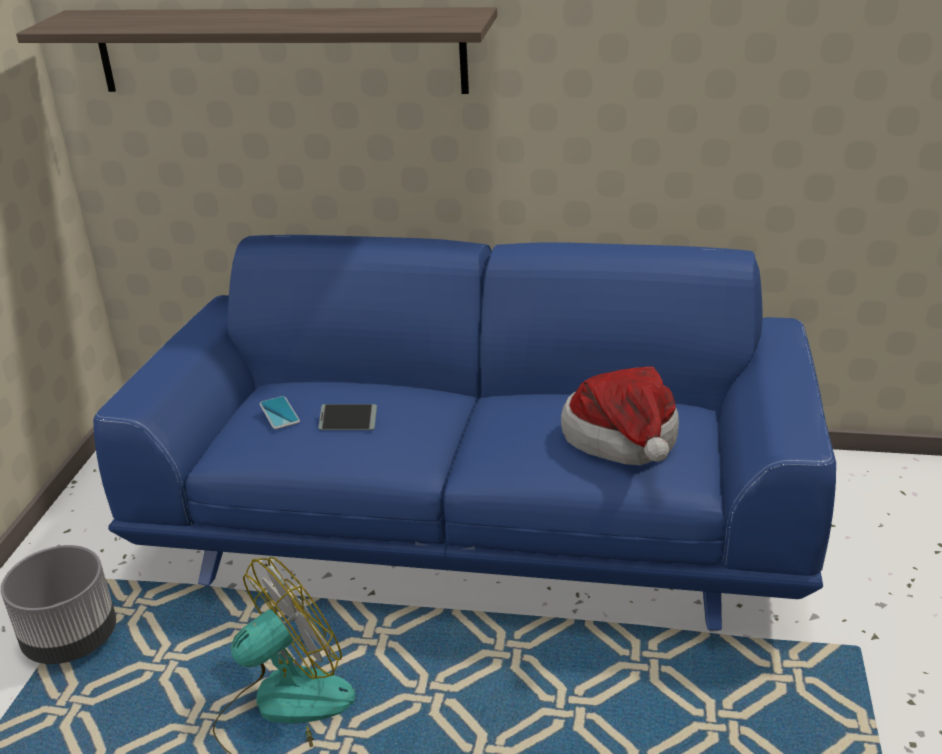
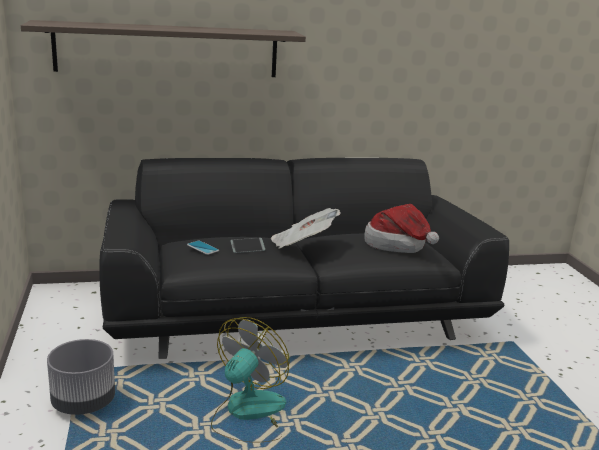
camera: 25 degrees left, 10 degrees down
(453, 420) = (302, 244): none -> newspaper
(481, 520) = (294, 314): blue sofa -> black sofa

